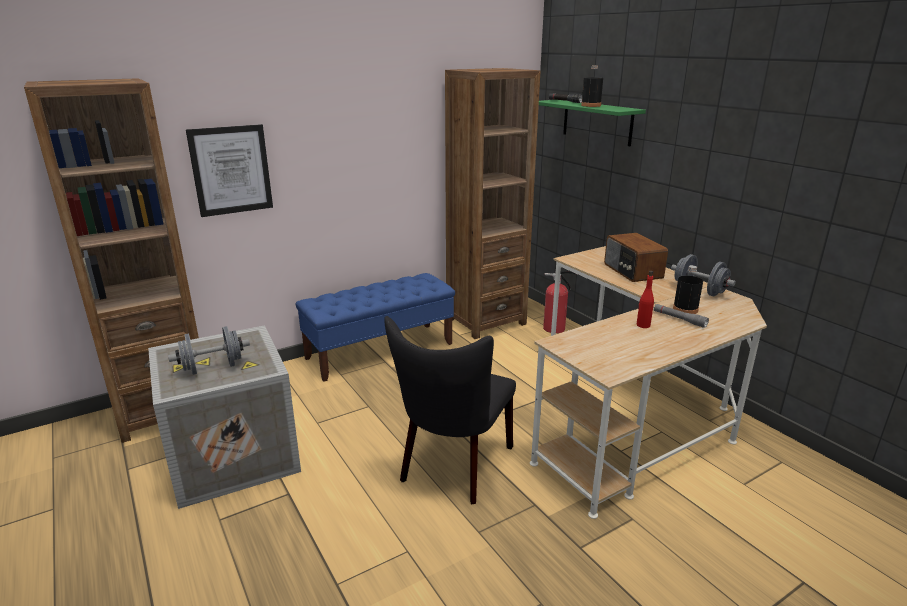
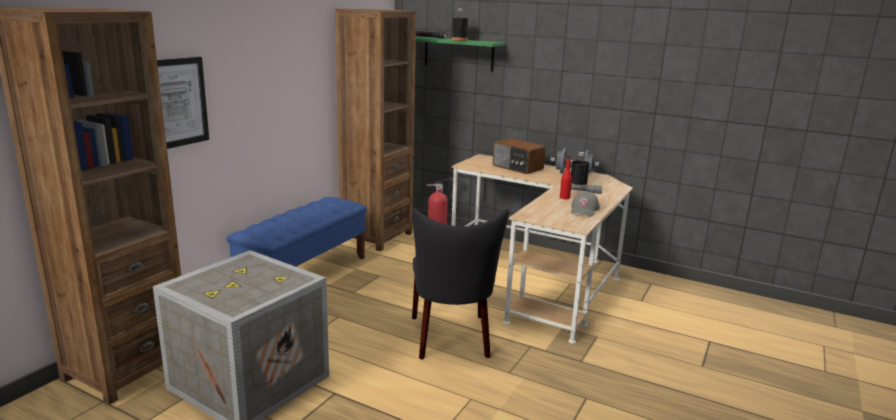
camera: 30 degrees left, 5 degrees down
(213, 368) = (249, 287): grey dumbbell -> none
(648, 349) = (584, 210): none -> grey cap

